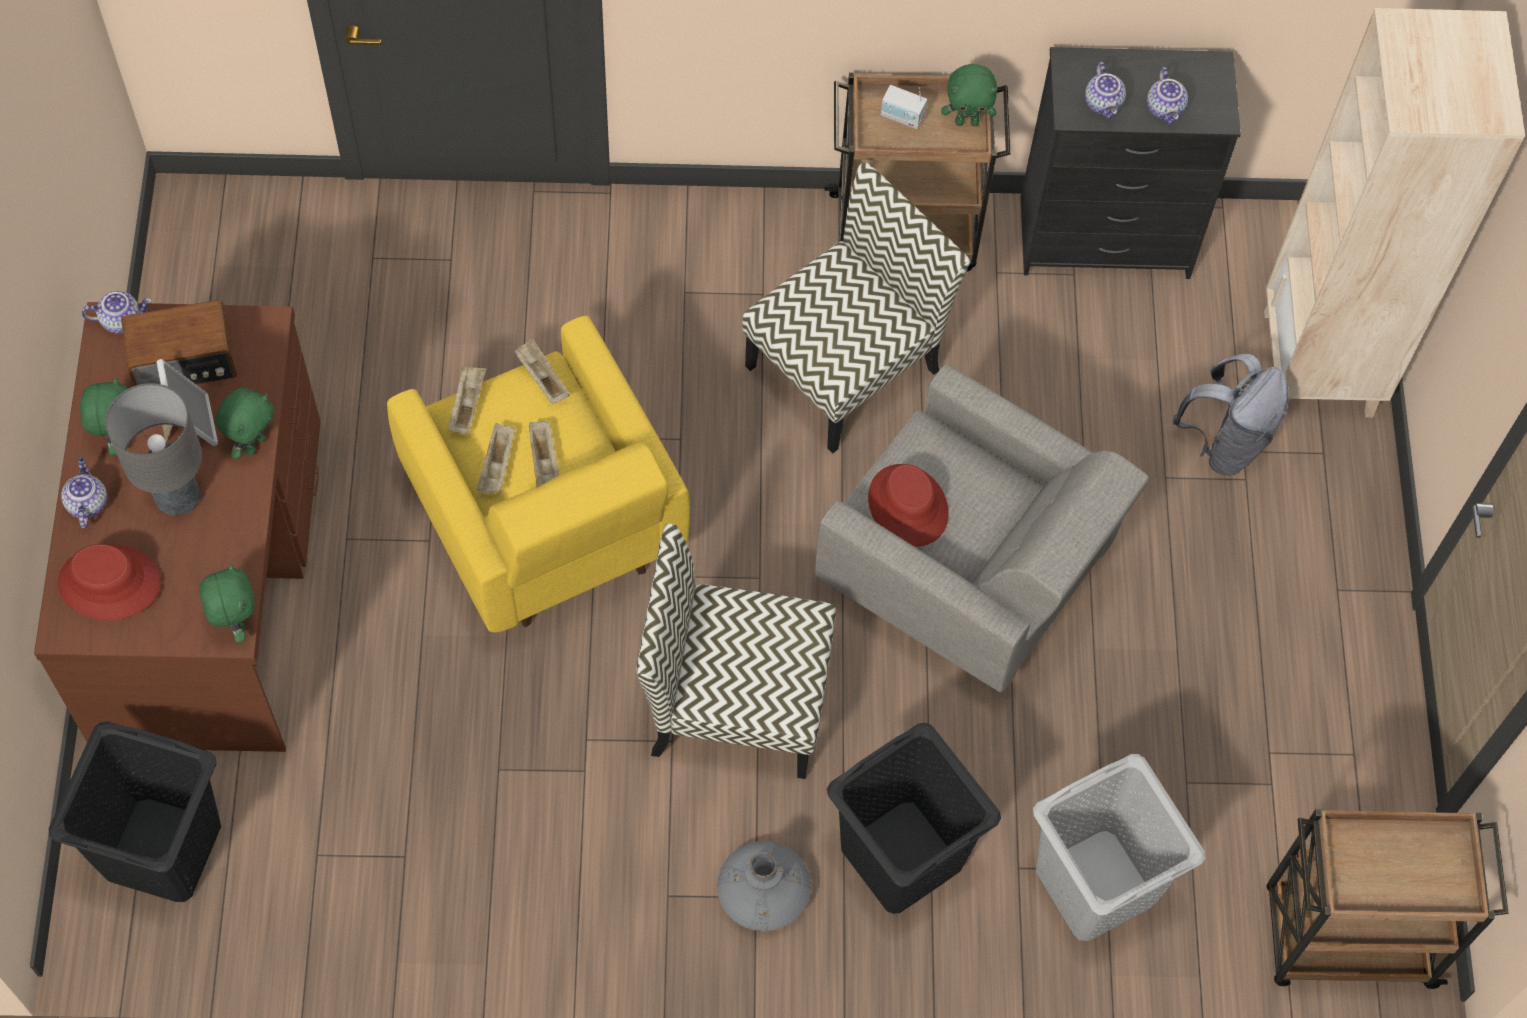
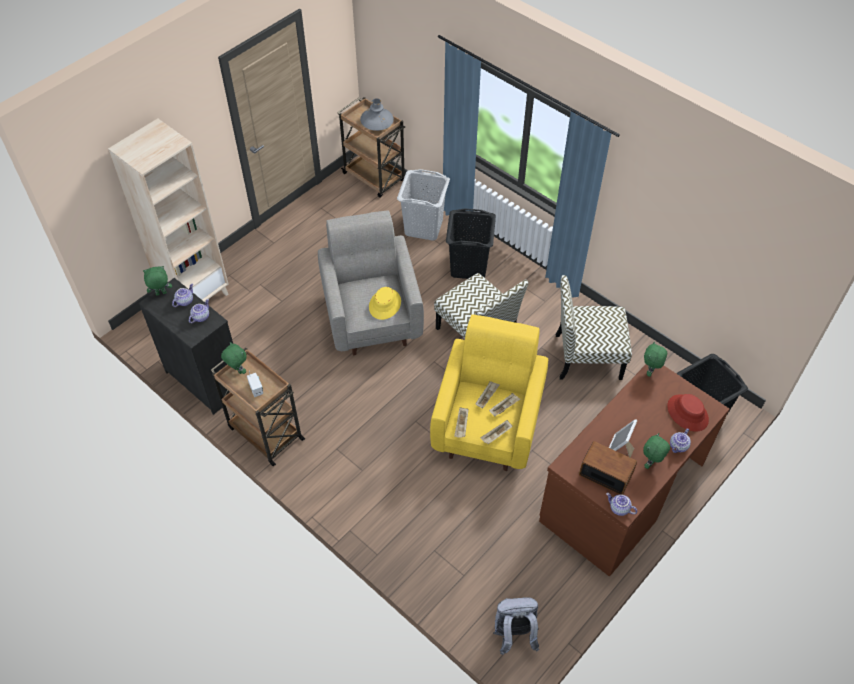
camera: 135 degrees left, 10 degrees down
(178, 497) = (642, 426): grey table lamp -> none
(254, 444) = (601, 425): green plush toy -> green plush toy (161, 294)
(763, 891) = (516, 284): grey vase -> grey vase (377, 124)
(844, 365) = (336, 404): chair -> chair (586, 357)
(907, 506) = (385, 304): red hat -> yellow hat
(1225, 443) = (252, 297): grey backpack -> grey backpack (514, 635)

